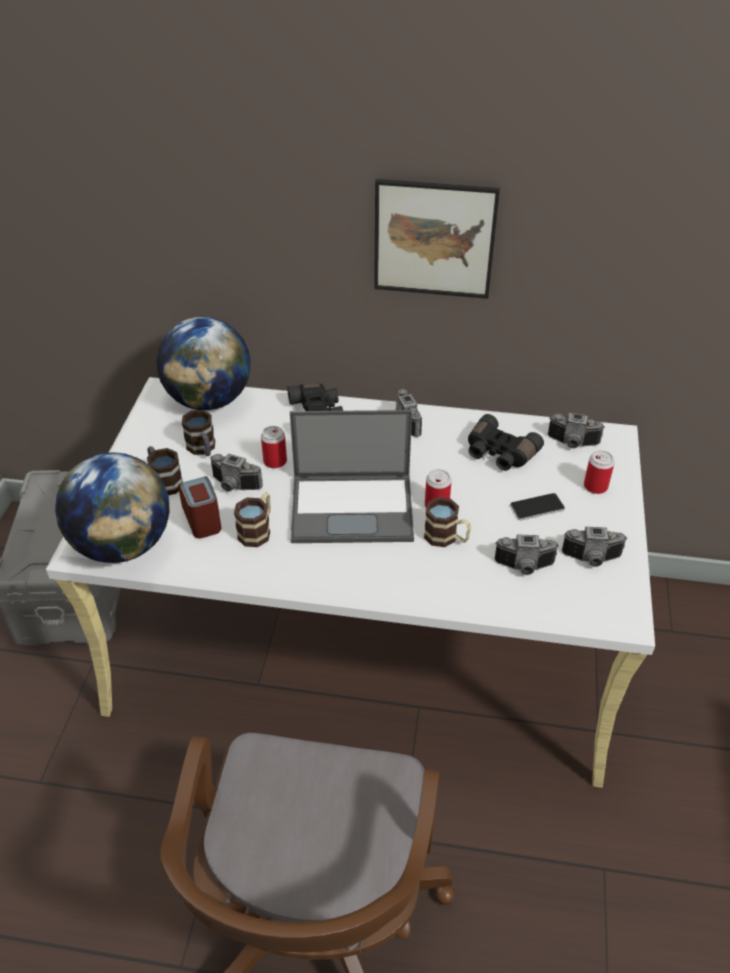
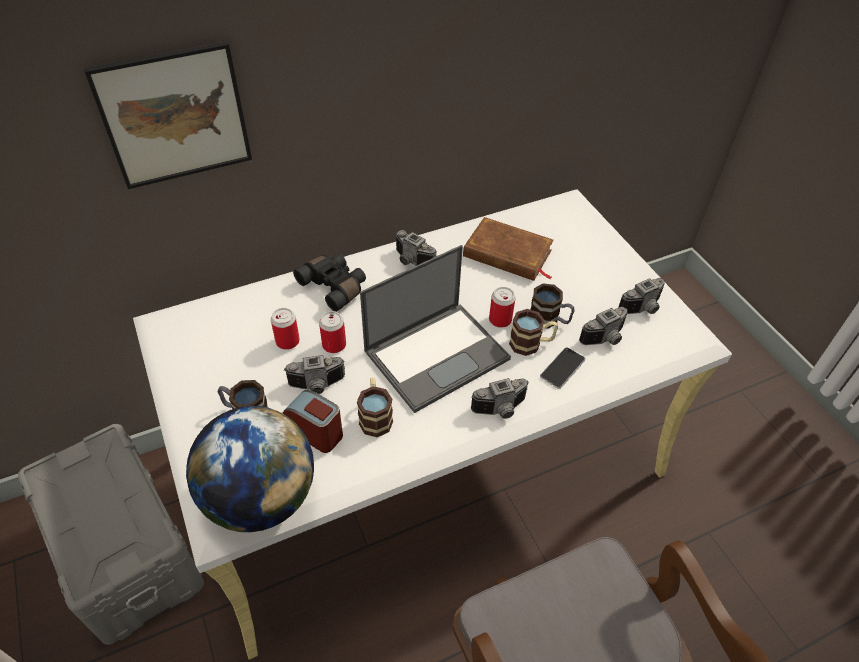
camera: 35 degrees left, 5 degrees up
(203, 449) = (256, 364): mug -> mug (549, 320)
(209, 400) = (220, 314): globe -> none
(434, 239) = (405, 79): picture -> picture (175, 116)
(499, 454) = (507, 254): black binoculars -> brown book
(537, 507) = (572, 286): phone -> phone (562, 368)
(572, 444) = (551, 222): camera -> camera (501, 410)
(595, 486) = (596, 249): can -> can (287, 341)

